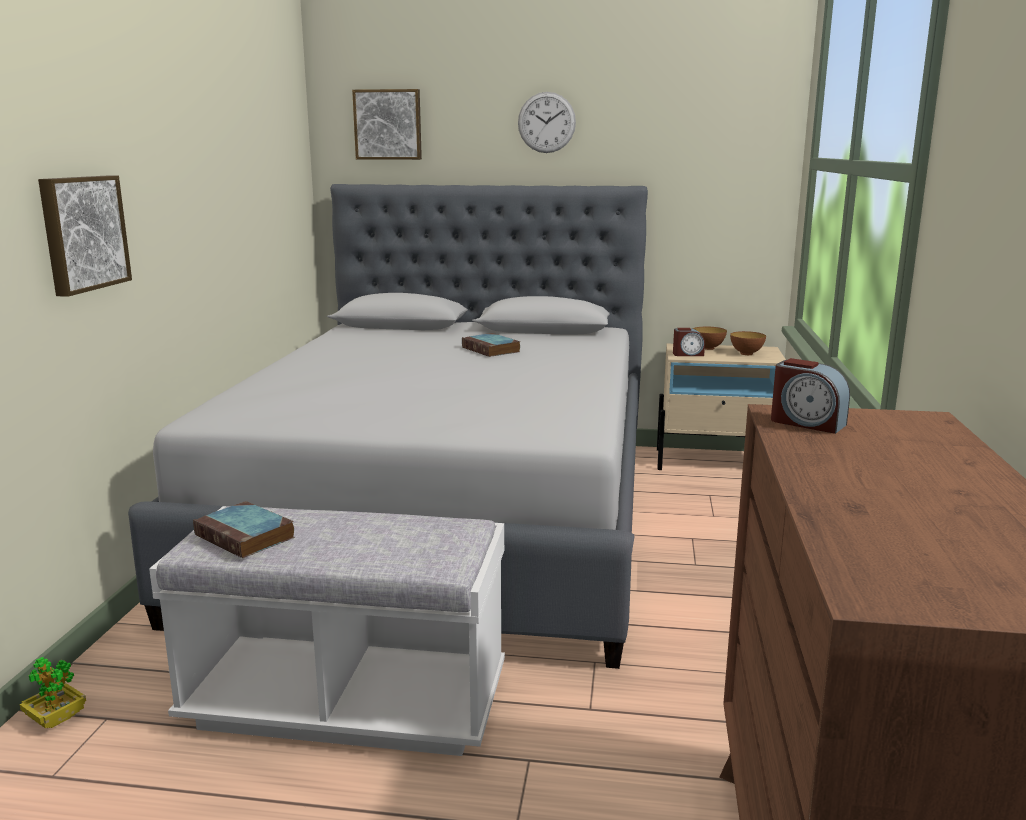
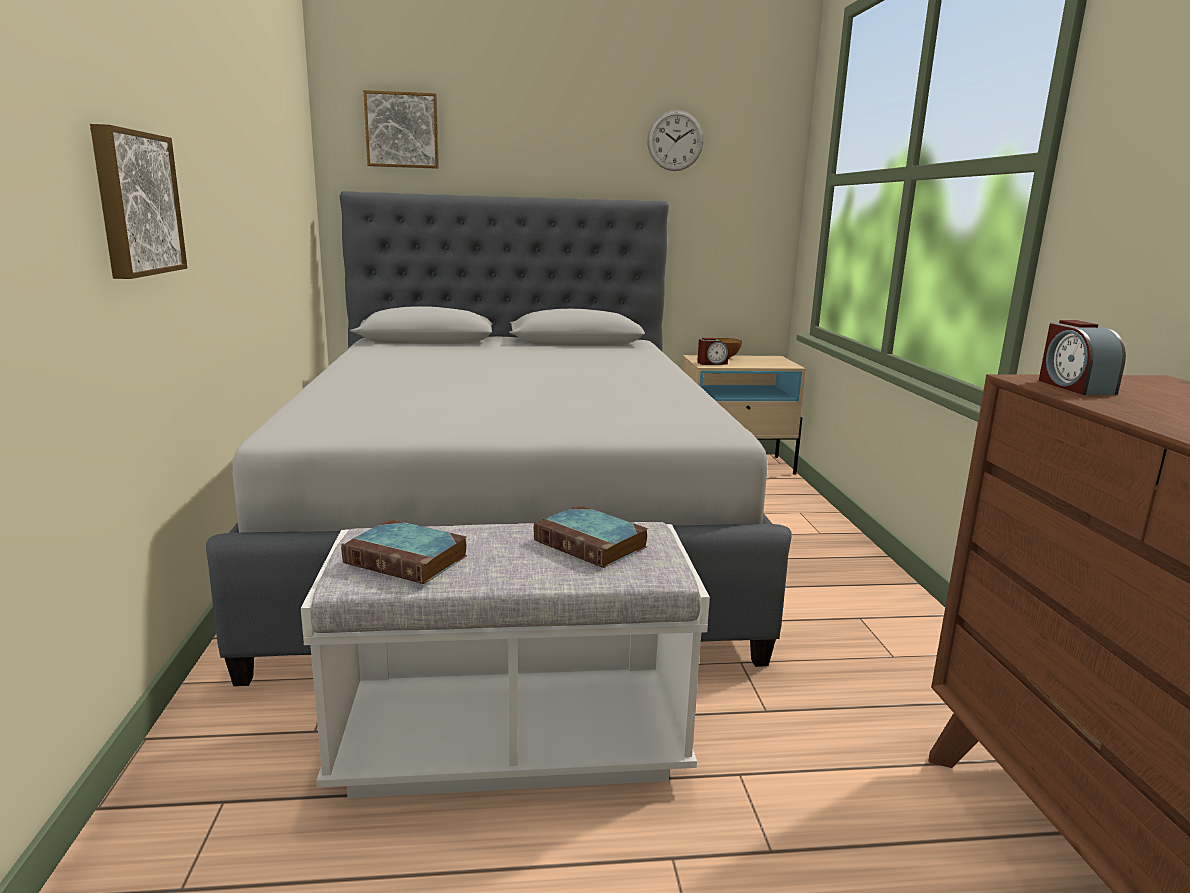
camera: 15 degrees left, 0 degrees up
(56, 719) = (154, 813): potted plant -> none
(492, 350) = (545, 359): book -> book (593, 544)
(546, 122) = (568, 135): wall clock -> wall clock (675, 140)
(746, 354) = (762, 361): bowl -> none
(807, 423) = (1074, 387): alarm clock -> alarm clock turned 60 degrees clockwise

